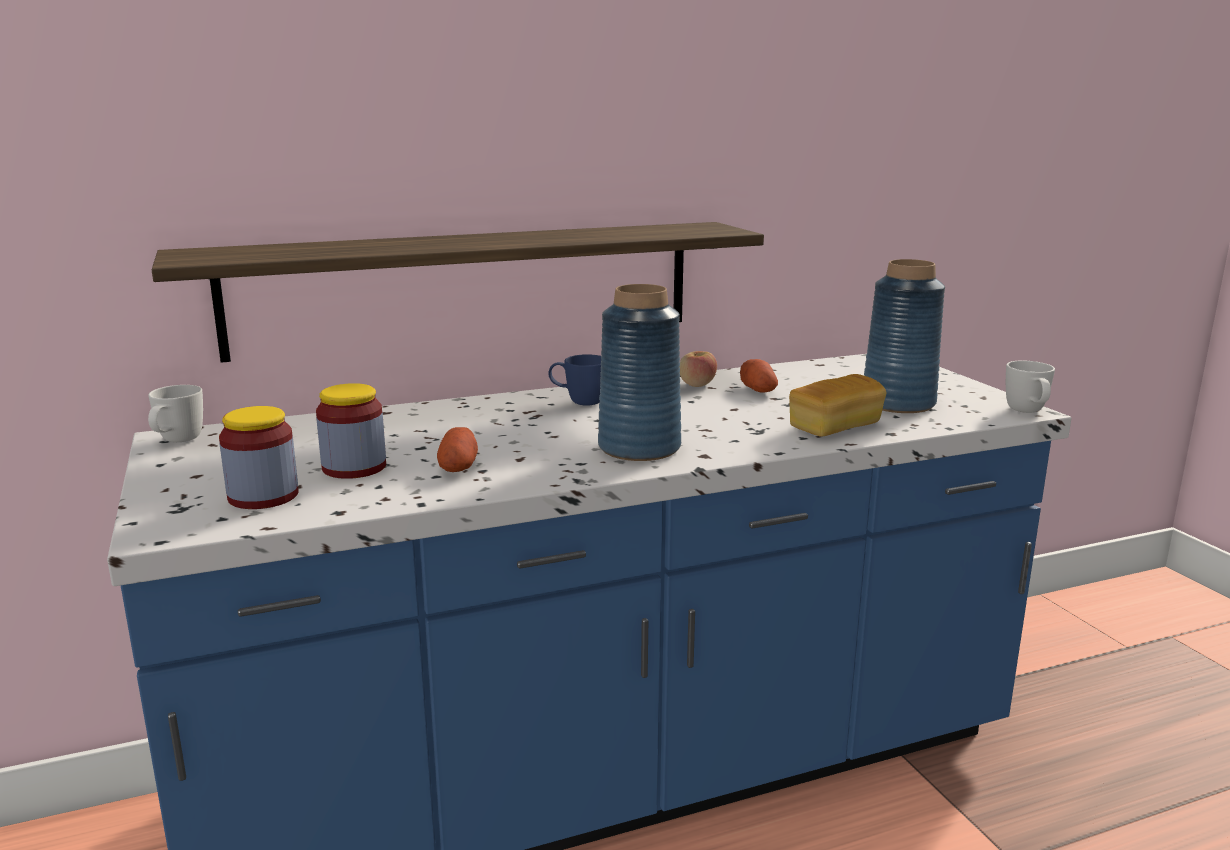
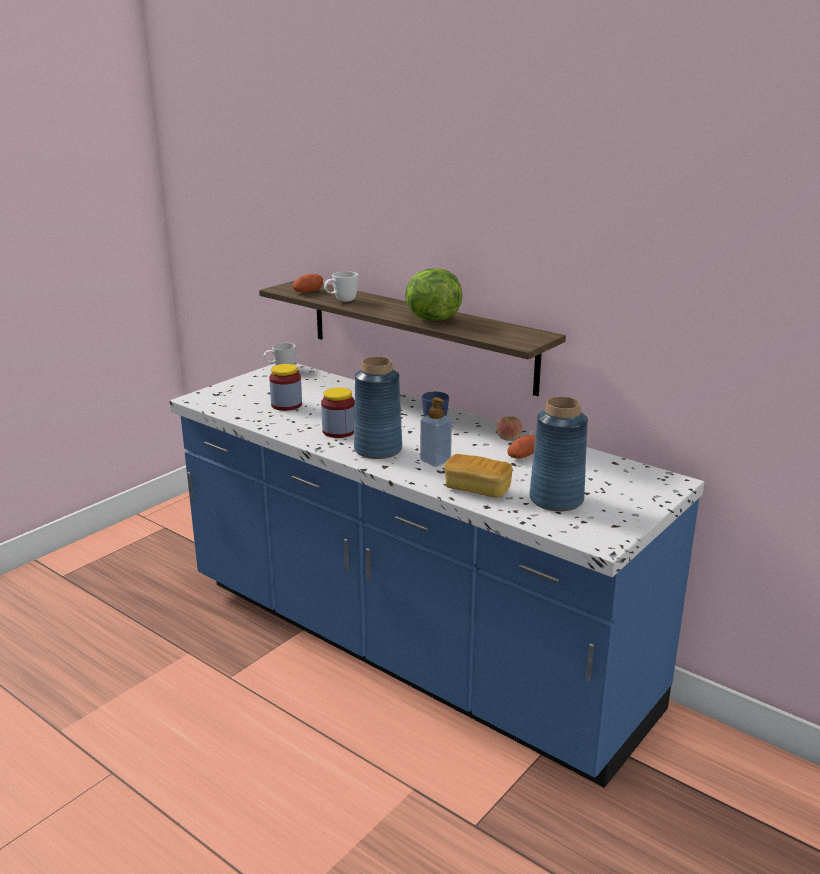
camera: 60 degrees right, 5 degrees up
(263, 496) = (240, 401): jar -> jar (339, 431)
(458, 467) = (308, 422): potato -> potato (308, 292)
(555, 238) = (431, 319): none -> lettuce
(720, 427) = (435, 461): none -> soap dispenser
(1028, 412) = (597, 544): white mug -> white mug (341, 301)

